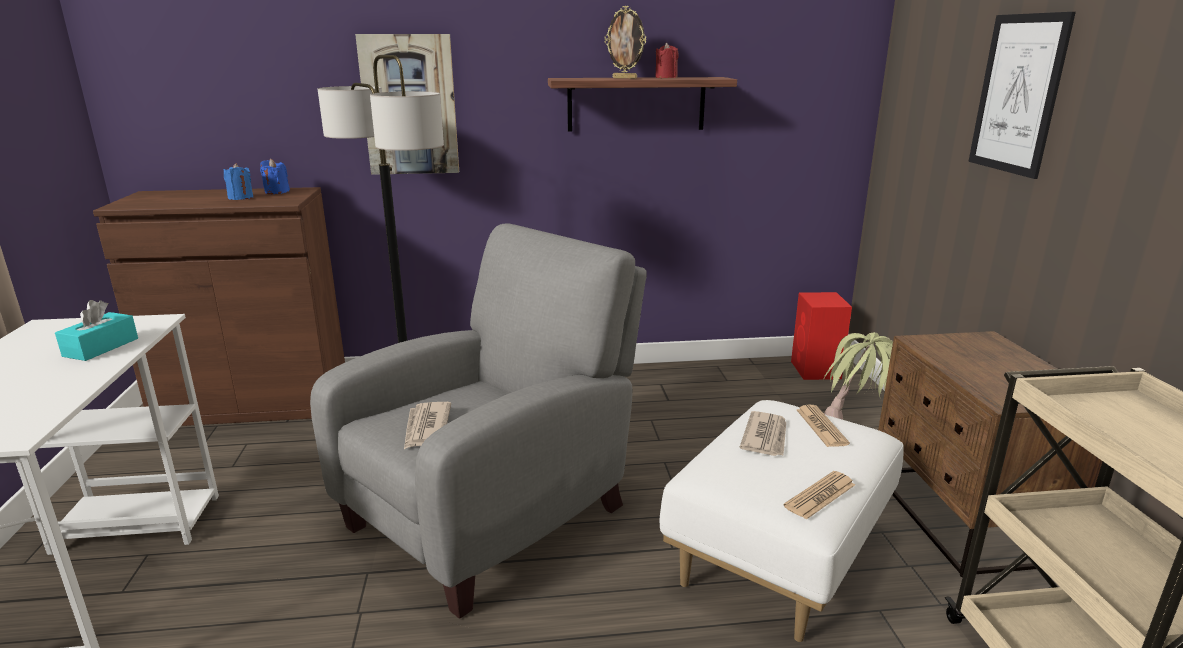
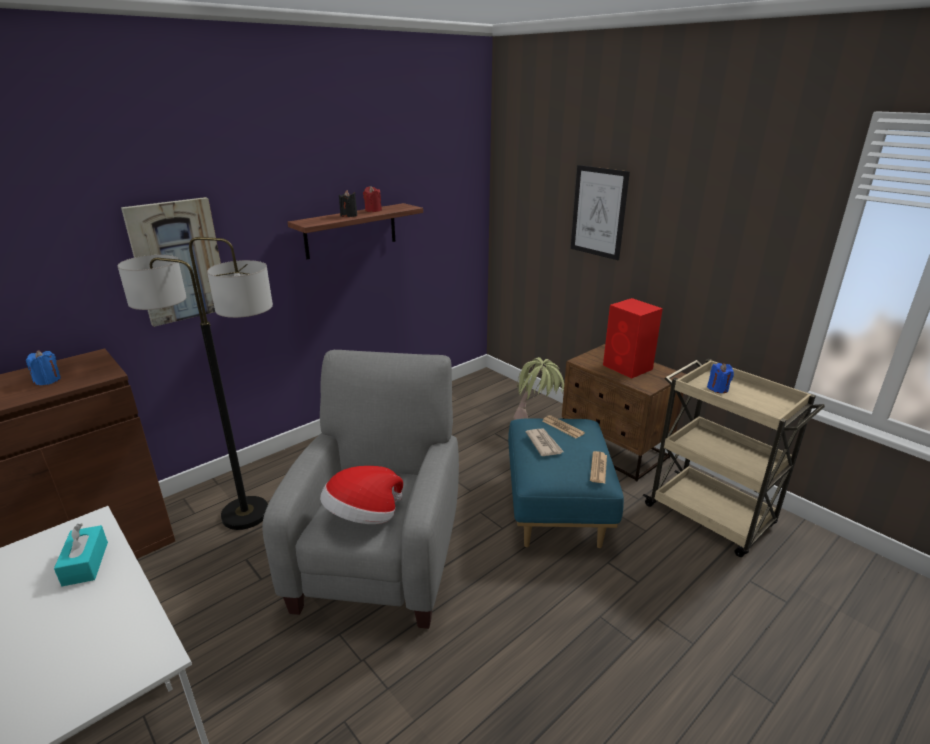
camera: 35 degrees left, 5 degrees up
(276, 192) = (72, 364): blue candle -> blue candle (718, 388)
(426, 428) = (363, 517): newspaper -> hat
(625, 78) = (349, 215): picture frame -> black candle
(779, 559) = (557, 509): white ottoman -> blue ottoman
(816, 370) = (481, 384): red speaker -> red speaker (628, 367)

